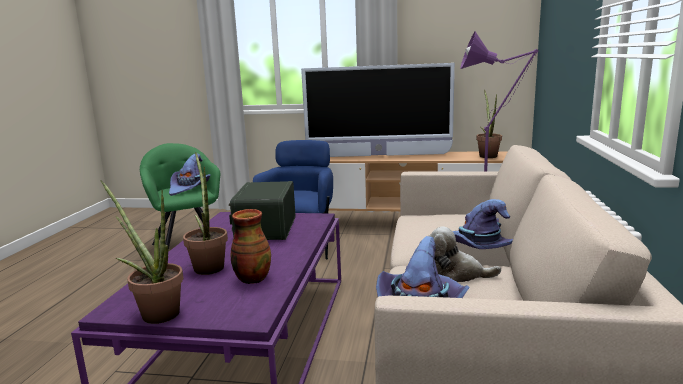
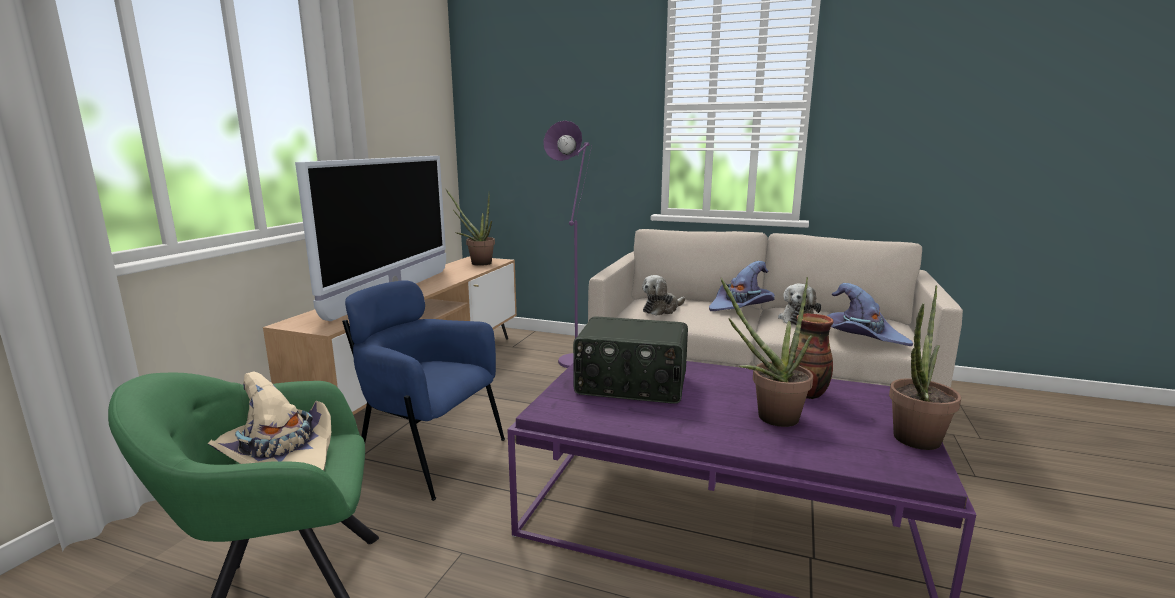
camera: 80 degrees left, 0 degrees up
(191, 188) = (281, 456): purple hat -> beige hat
(437, 220) = (662, 310): none -> plush toy

